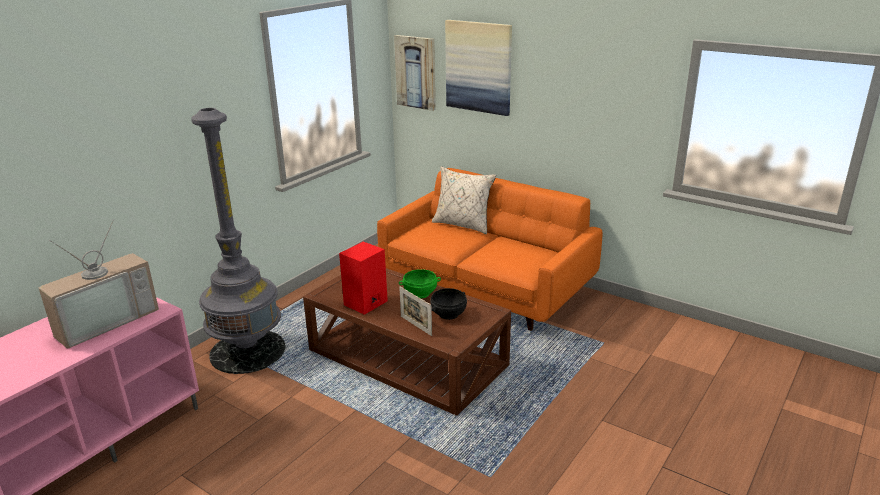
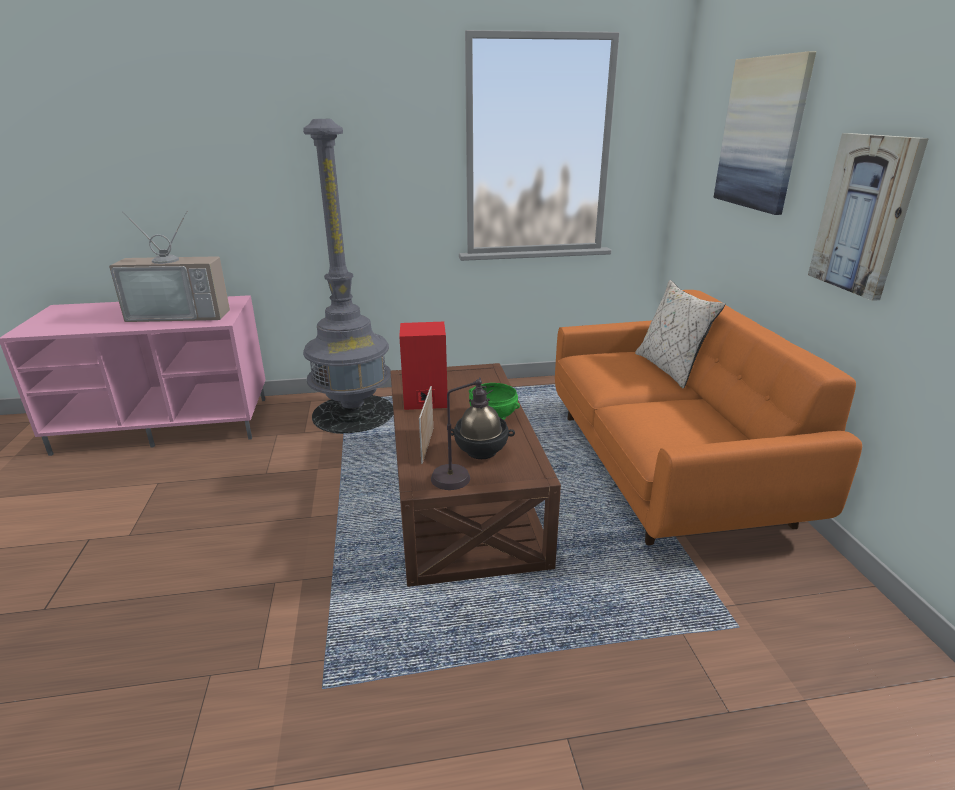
camera: 45 degrees right, 0 degrees up
(416, 72) = (697, 149): picture -> picture (864, 215)
(468, 331) = (466, 480): none -> table lamp

